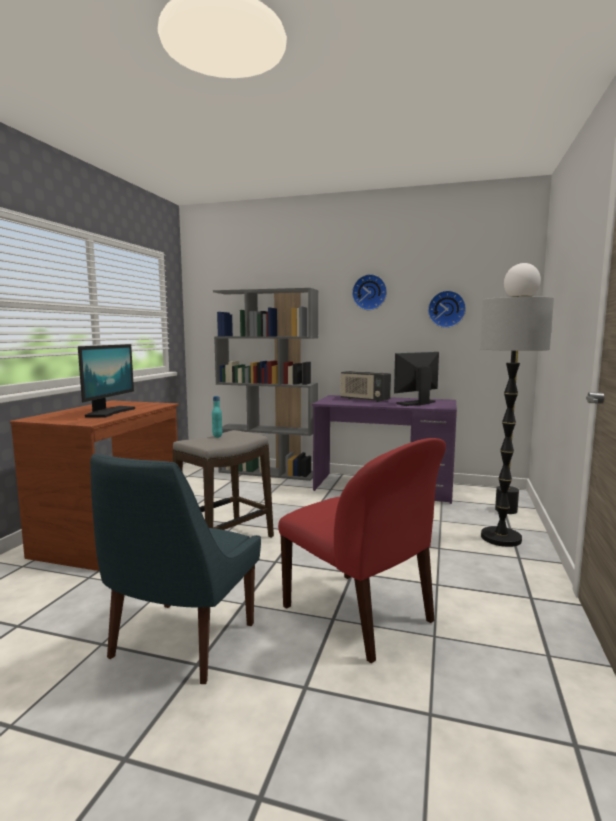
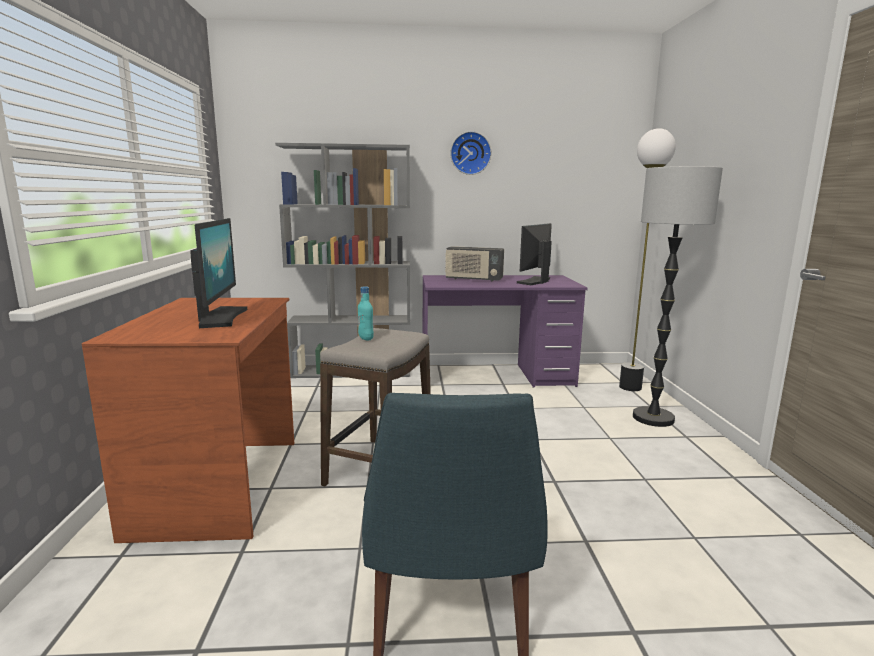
camera: 20 degrees left, 5 degrees up
(359, 615) = (607, 531): red chair -> none
(446, 309) = (555, 175): wall clock -> none

